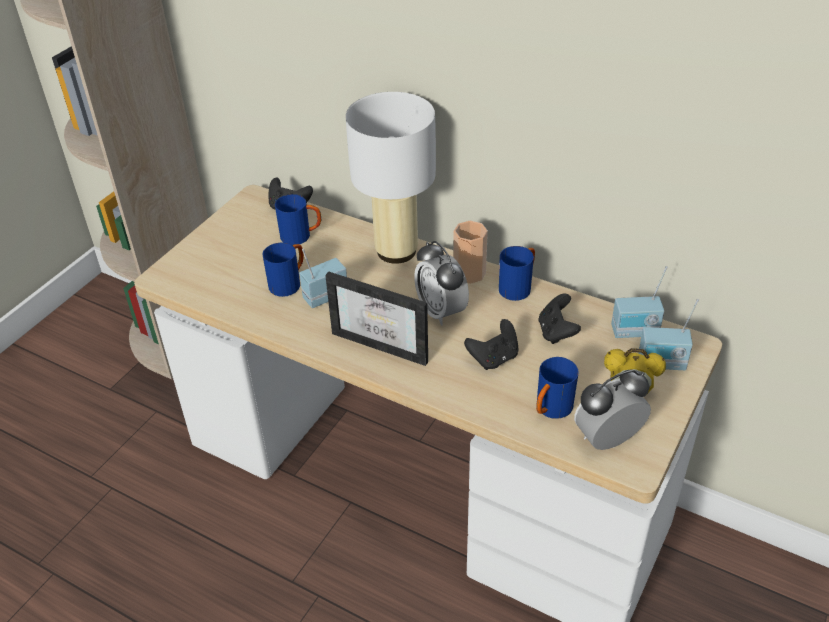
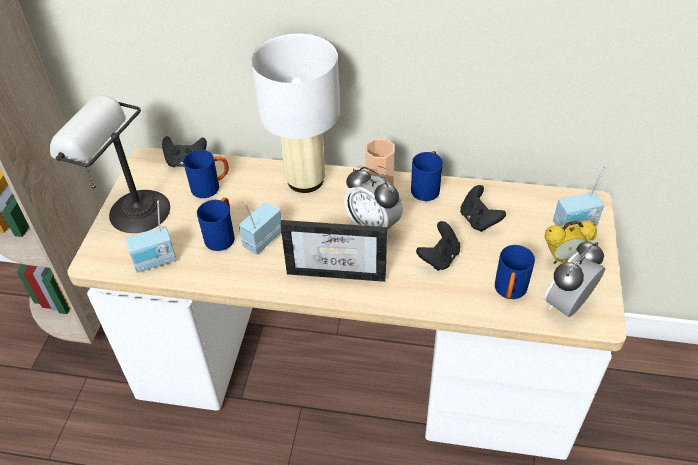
camera: 20 degrees left, 5 degrees up
(214, 238) = (127, 209): none -> table lamp
(635, 332) = (540, 203): radio -> radio (155, 262)

